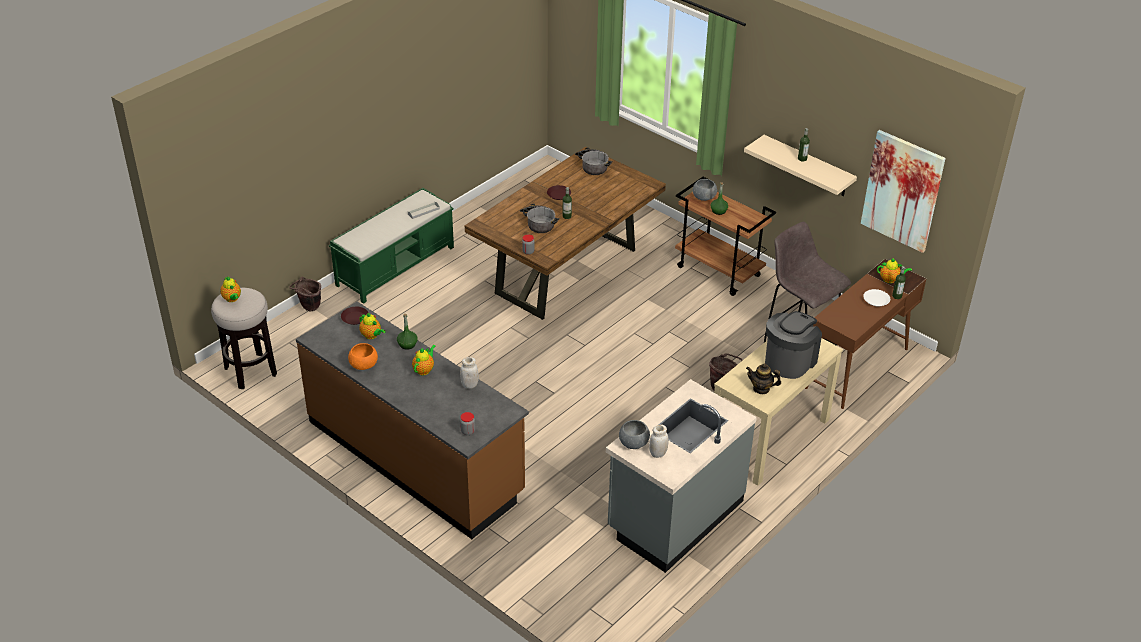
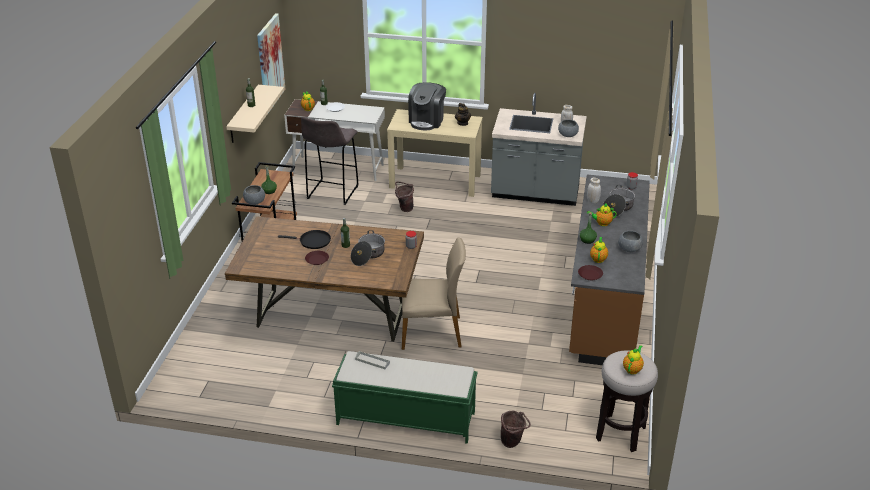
camera: 120 degrees left, 5 degrees down
(364, 365) = (629, 249): orange bowl -> grey bowl
(486, 321) = (432, 332): none -> beige chair
(591, 201) = (312, 241): none -> black frying pan
(592, 166) = (256, 258): cooking pot -> cooking pot (618, 208)
(789, 361) = (427, 121): coffee machine -> coffee machine turned 75 degrees counterclockwise
(856, 368) = (338, 168): brown desk -> white desk

